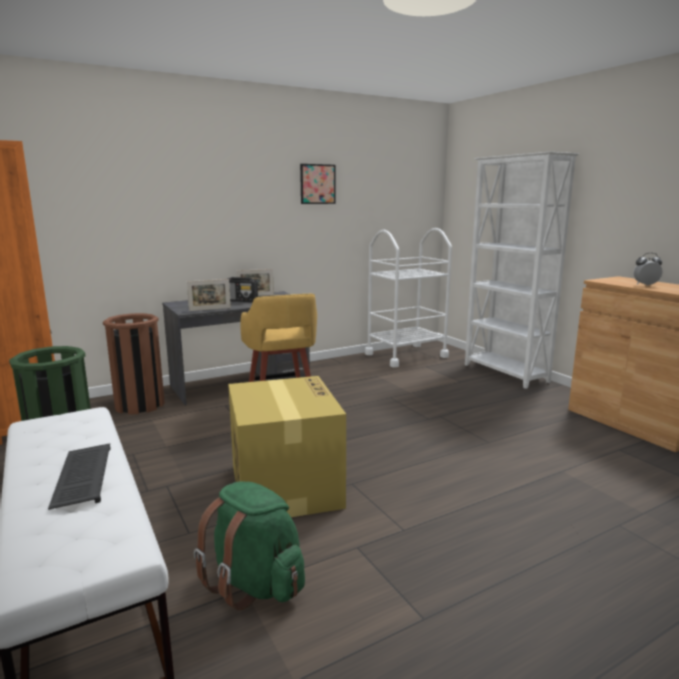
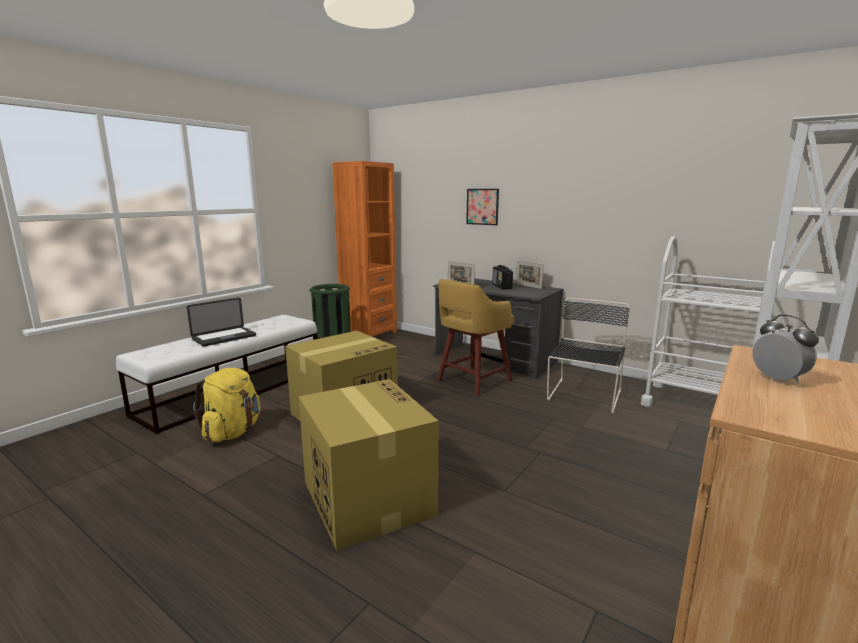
camera: 65 degrees right, 0 degrees up
(82, 476) = (224, 337): keyboard -> laptop
(140, 405) = (421, 345): brown trash can -> none
(255, 583) = (232, 432): green backpack -> yellow backpack
(317, 184) = (616, 181): picture -> picture (482, 206)
(362, 377) = (584, 396): none -> black chair
(475, 502) = (367, 497): none -> cardboard box

